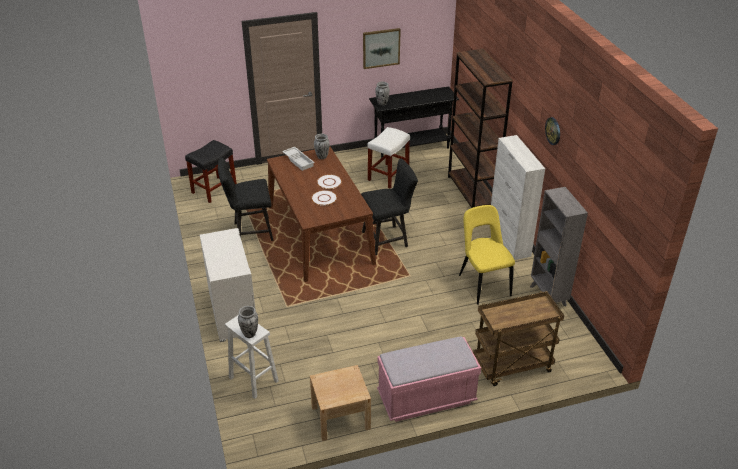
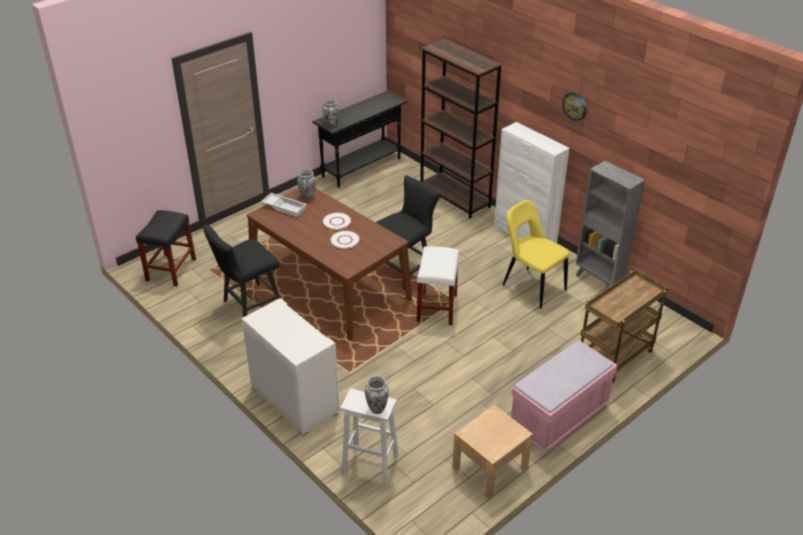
camera: 25 degrees left, 0 degrees up
(381, 48) = (318, 61): picture -> none
(388, 176) = (358, 203): white stool -> white stool (437, 308)

